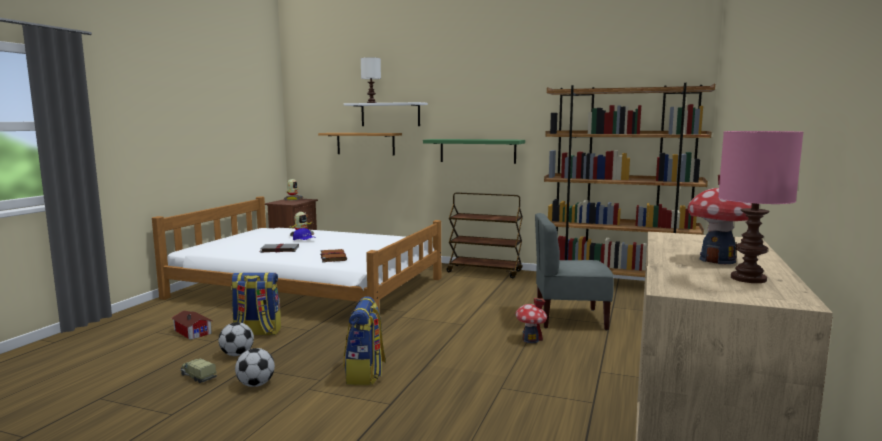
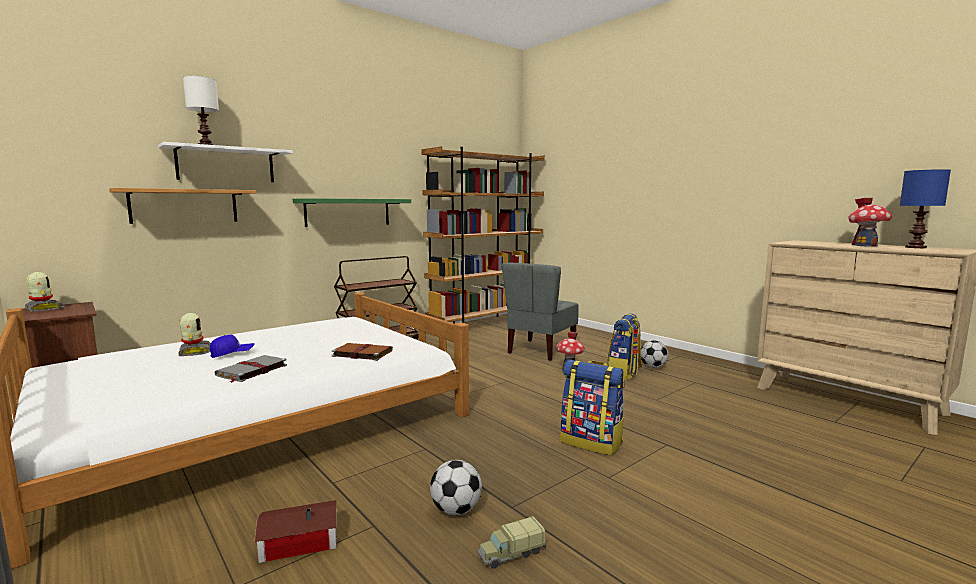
camera: 60 degrees left, 0 degrees up
(256, 384) = (574, 508): football -> football (653, 367)
(257, 332) = (386, 484): backpack -> backpack (624, 373)
(747, 279) = (915, 247): pink table lamp -> blue table lamp

